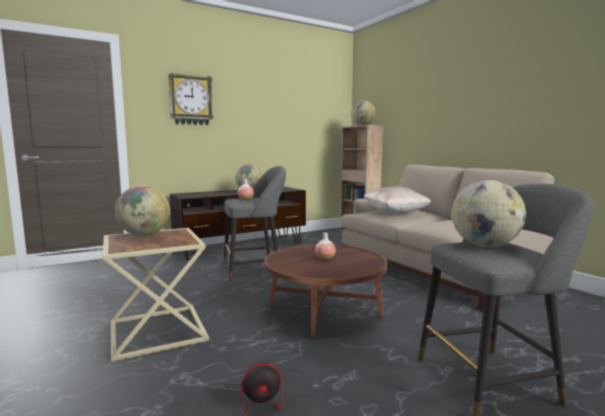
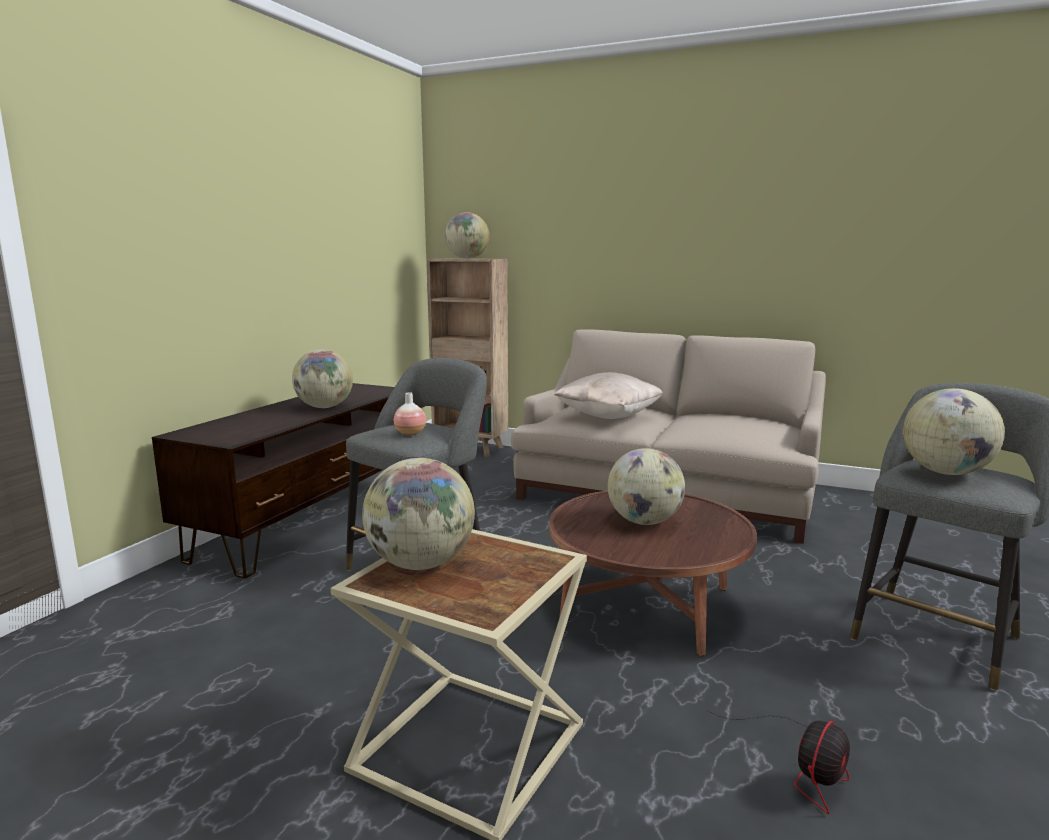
camera: 35 degrees left, 5 degrees up
(190, 100) = (171, 211): wall clock -> none
(325, 258) = (644, 522): vase -> globe

